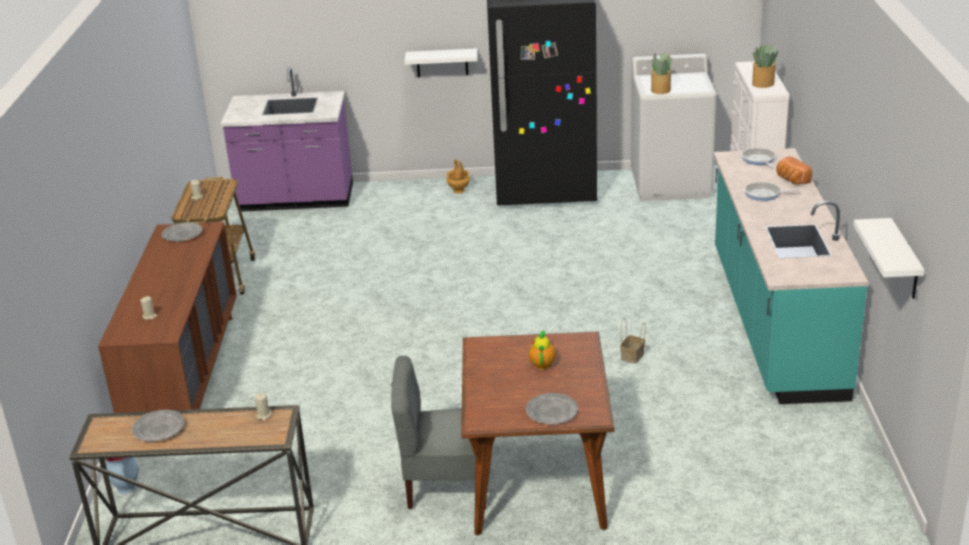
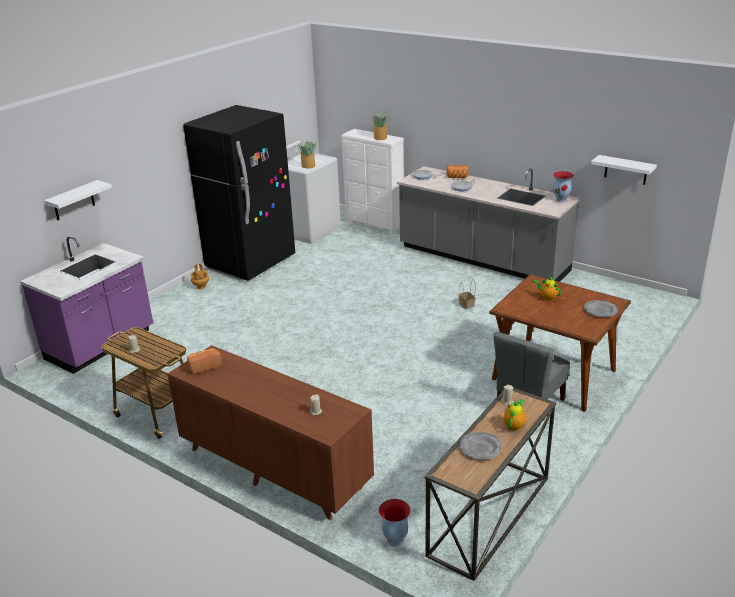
camera: 55 degrees left, 0 degrees up
(182, 234) = (204, 366): grey plate -> bread
(220, 436) = (514, 425): none -> teapot
(442, 63) = (163, 196): white shelf -> white shelf (73, 201)
(774, 321) = (482, 259): turquoise counter -> grey counter
(834, 271) = (561, 200): none -> vase

